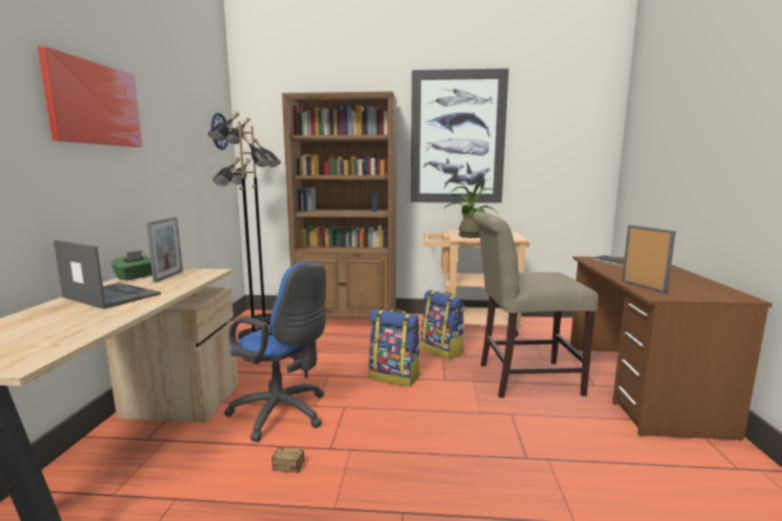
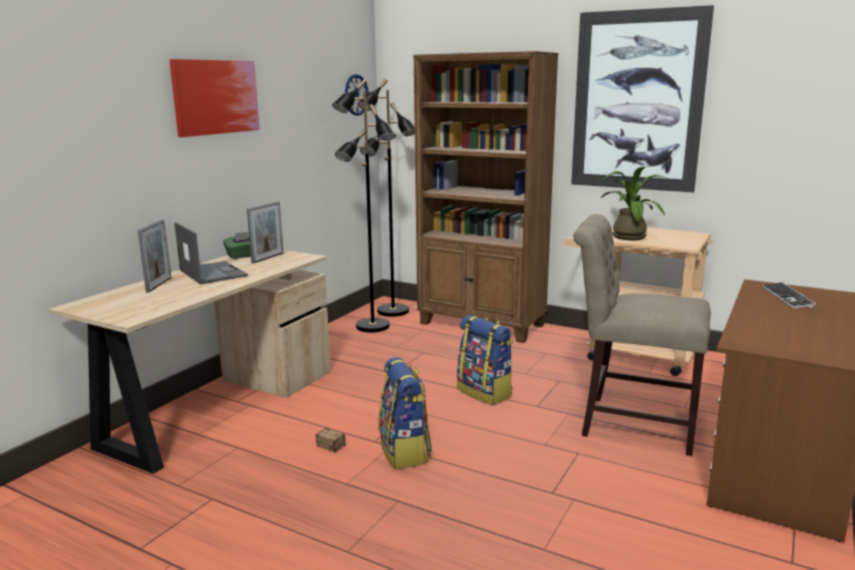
camera: 25 degrees right, 5 degrees up
(283, 414) = (353, 405): blue office chair -> none
(443, 350) = (564, 376): backpack -> backpack (405, 452)
(643, 287) = (748, 331): picture frame -> picture frame (159, 285)

